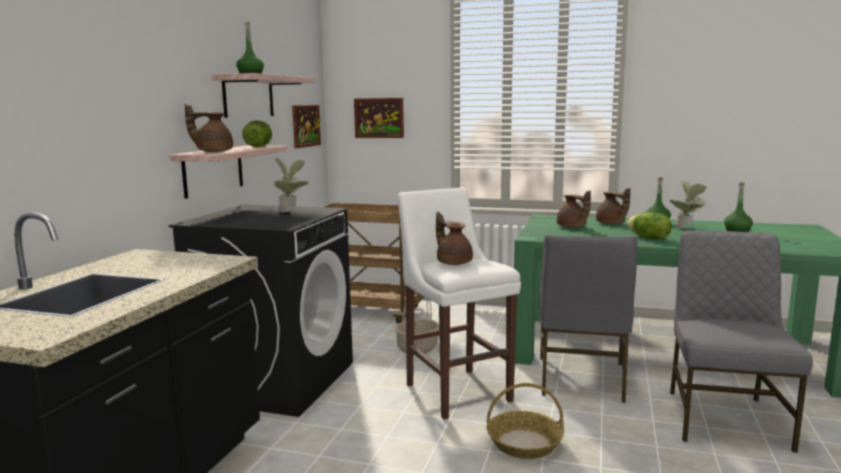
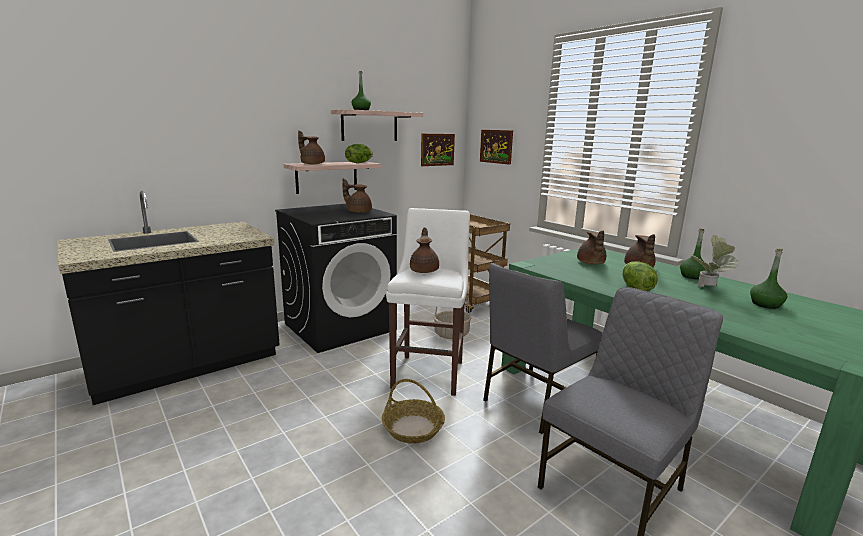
camera: 35 degrees right, 5 degrees up
(292, 211) = (358, 211): potted plant -> brown teapot

